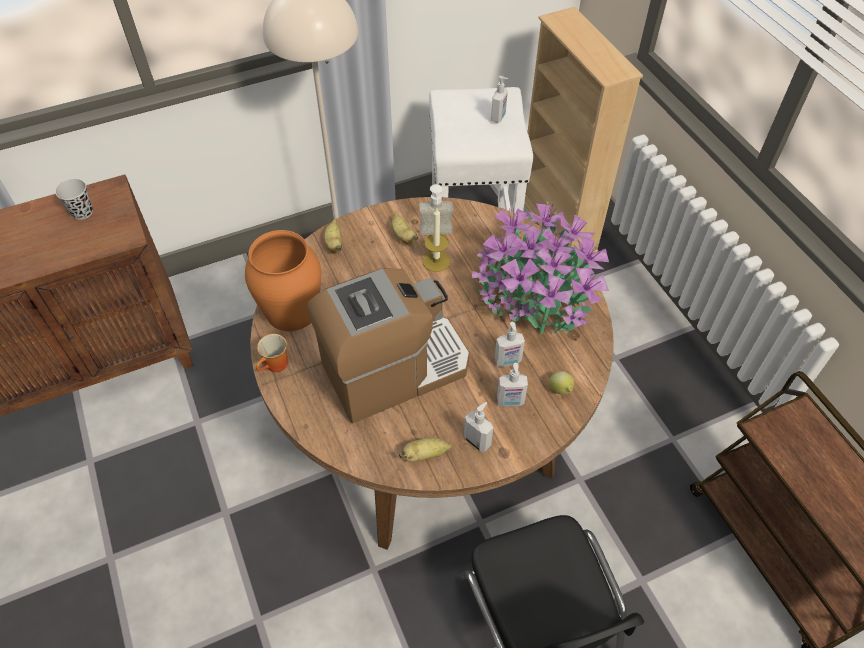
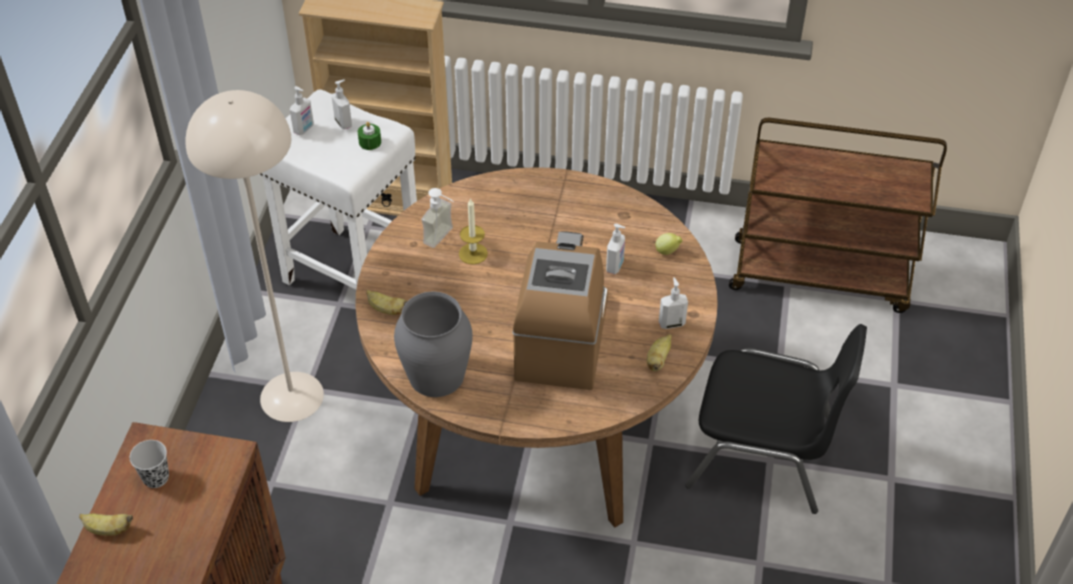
camera: 55 degrees left, 5 degrees down
(276, 366) = (489, 413): mug -> none
(291, 310) = (436, 375): orange vase -> grey vase
(403, 236) = (423, 260): banana -> banana (108, 530)
(493, 140) = (370, 142): none -> green candle
(510, 402) = (653, 285): soap dispenser -> soap dispenser (304, 129)
(535, 298) = (569, 216): potted plant -> none

